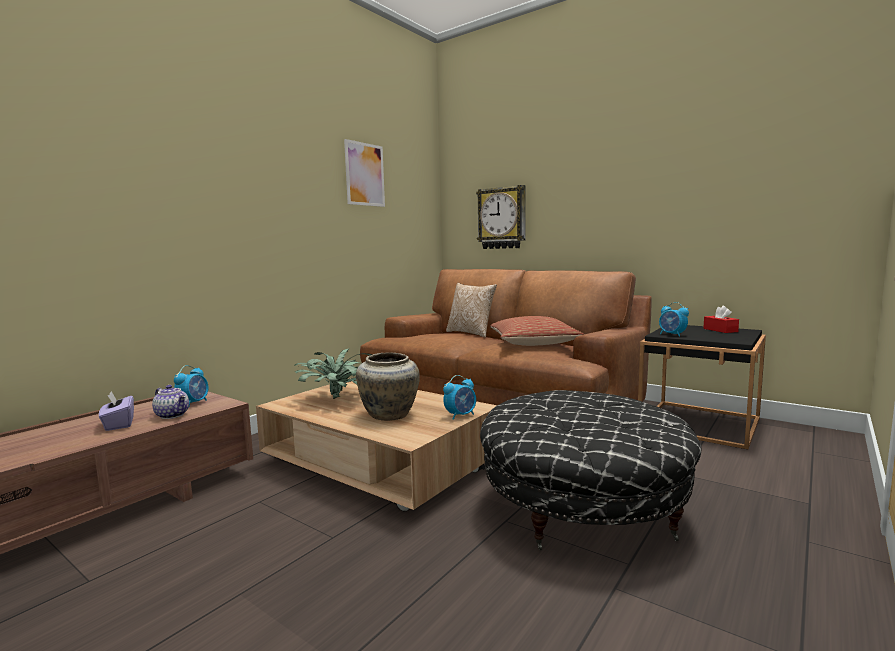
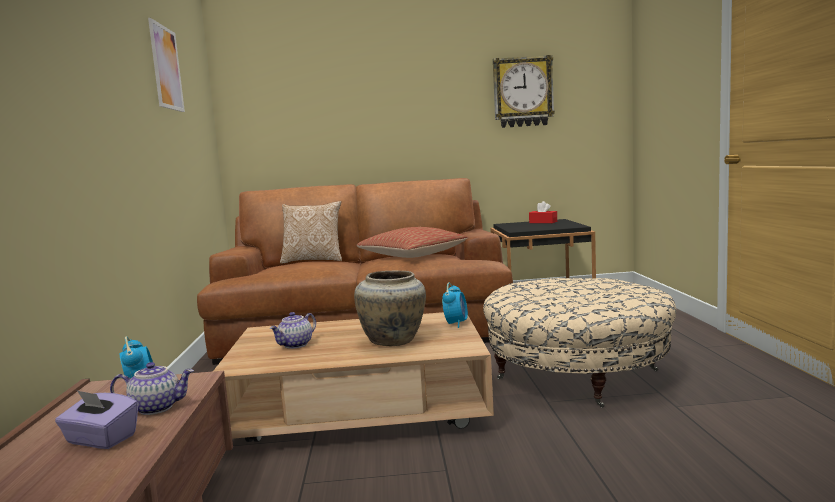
camera: 40 degrees left, 0 degrees up
(339, 398) = (296, 345): potted plant -> teapot
(502, 218) = (306, 129): wall clock -> wall clock (522, 92)
(583, 508) = (577, 375): black ottoman -> beige ottoman
(672, 335) = (525, 229): alarm clock -> none

